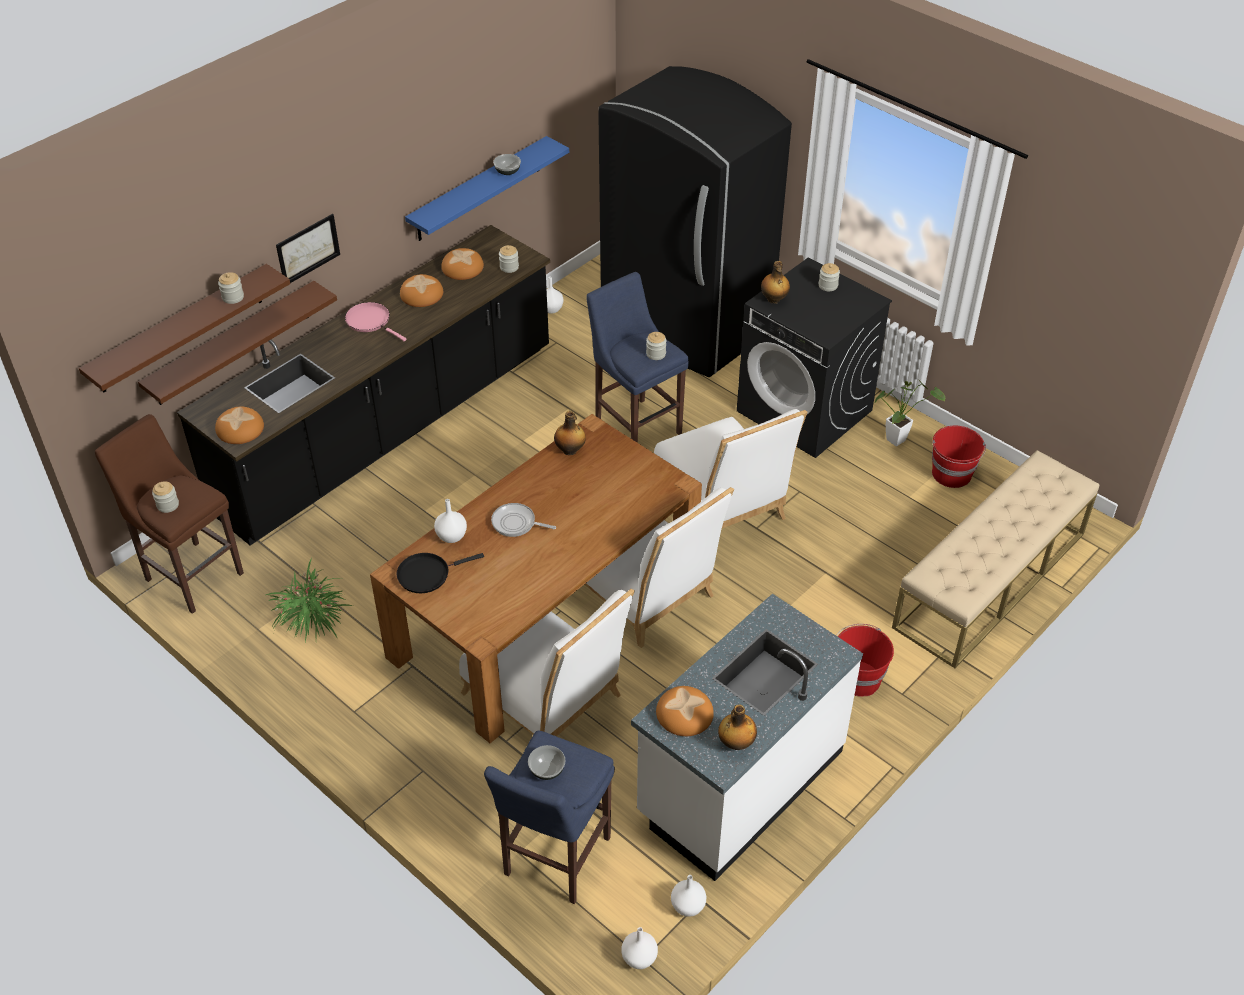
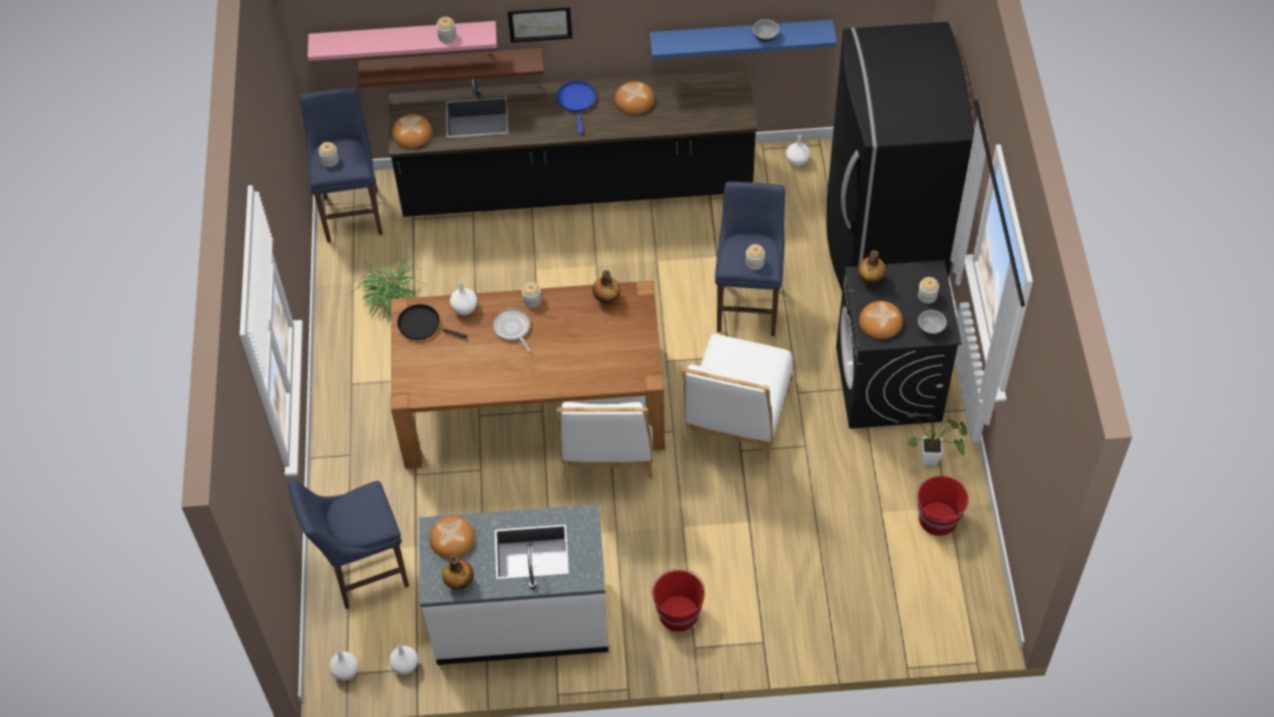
camera: 45 degrees right, 10 degrees up
(180, 329) = (404, 39): brown shelf -> pink shelf
(191, 574) = (353, 212): brown stool -> blue stool
(370, 321) = (577, 101): pink frying pan -> blue frying pan
(462, 267) = (687, 95): bread -> bread (880, 321)
(509, 267) = (719, 117): jar -> jar (532, 300)
(547, 769) = (354, 510): bowl -> bowl (931, 328)
(548, 700) = (468, 467): white chair -> none
(990, 580) = (860, 620): beige bench -> none

